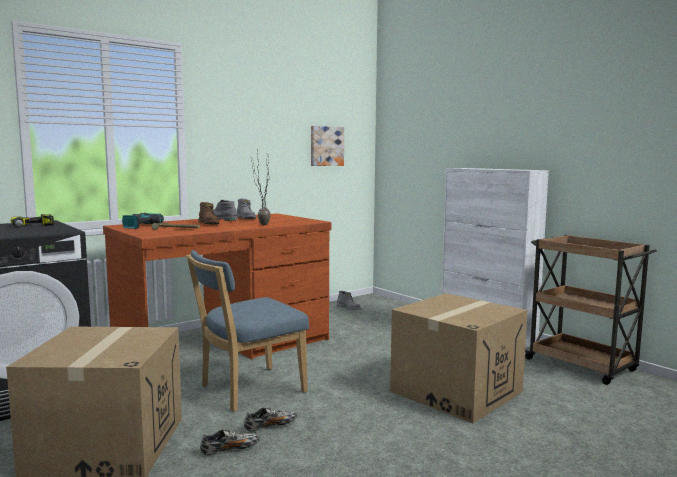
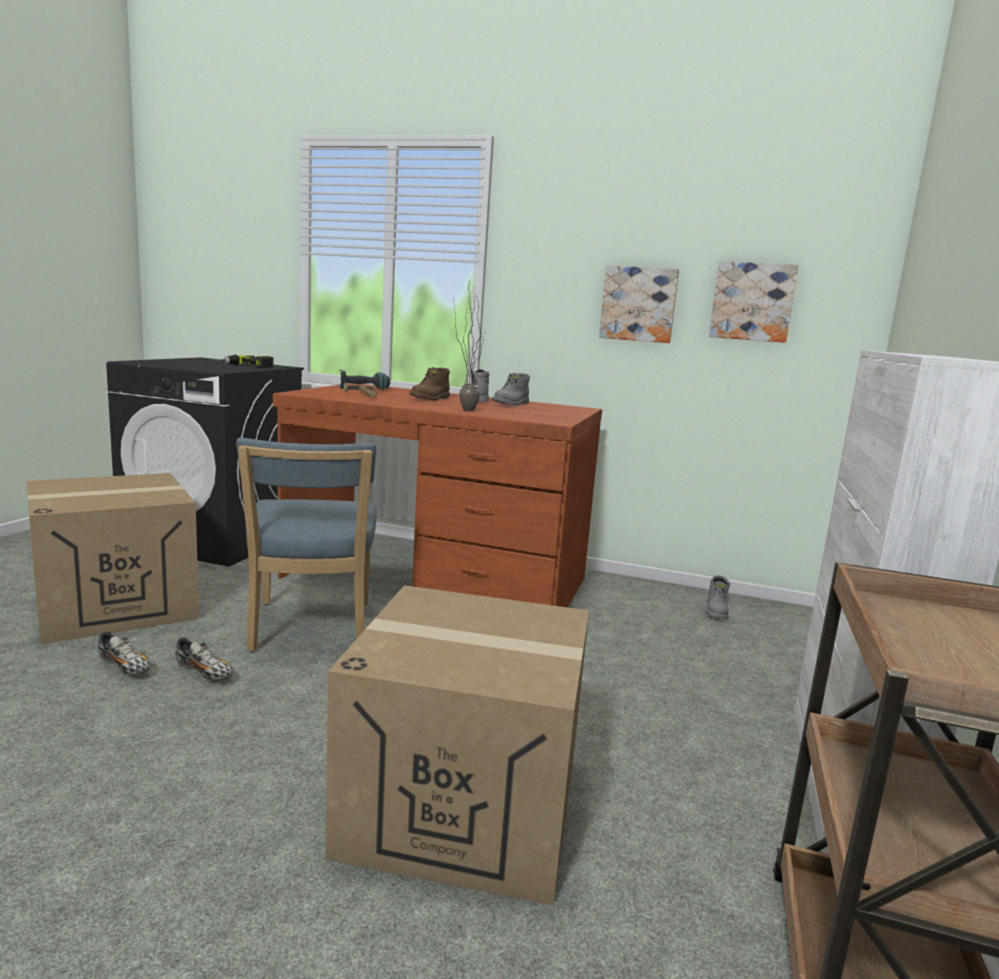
camera: 55 degrees right, 5 degrees up
(248, 390) = (310, 629): blue chair -> blue chair turned 120 degrees counterclockwise
(276, 150) = (638, 304): none -> picture

